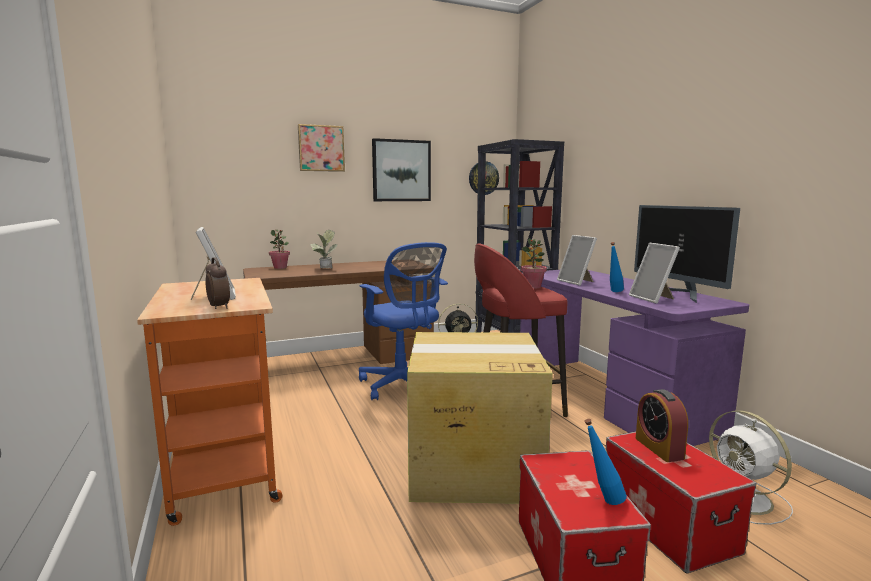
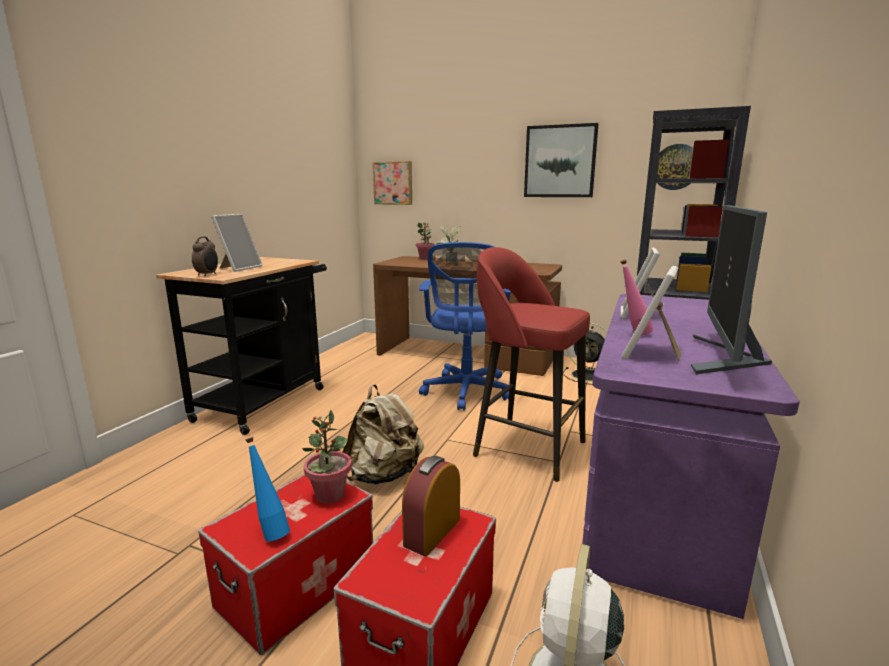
camera: 45 degrees right, 5 degrees up
(225, 465) = (266, 401): orange cart -> black cart
(321, 148) = (475, 141): picture -> picture (393, 183)
(471, 465) = (383, 475): cardboard box -> beige backpack
(533, 287) = (559, 309): potted plant -> potted plant (329, 495)
(614, 292) = (632, 334): blue bottle -> pink bottle

